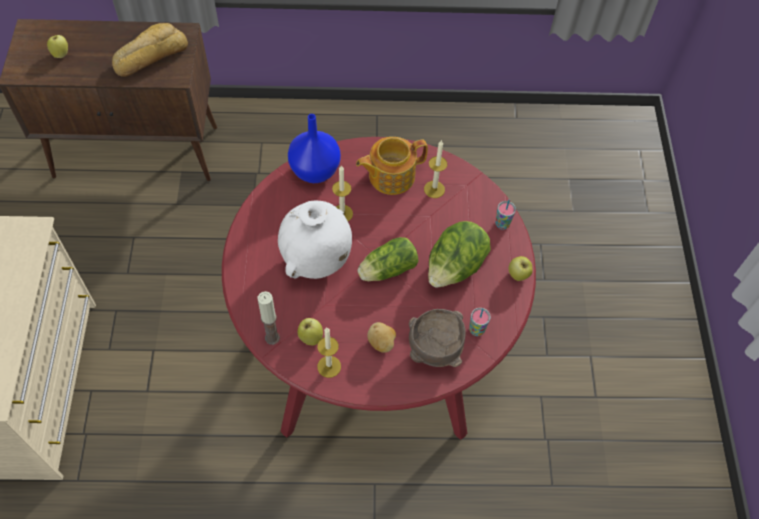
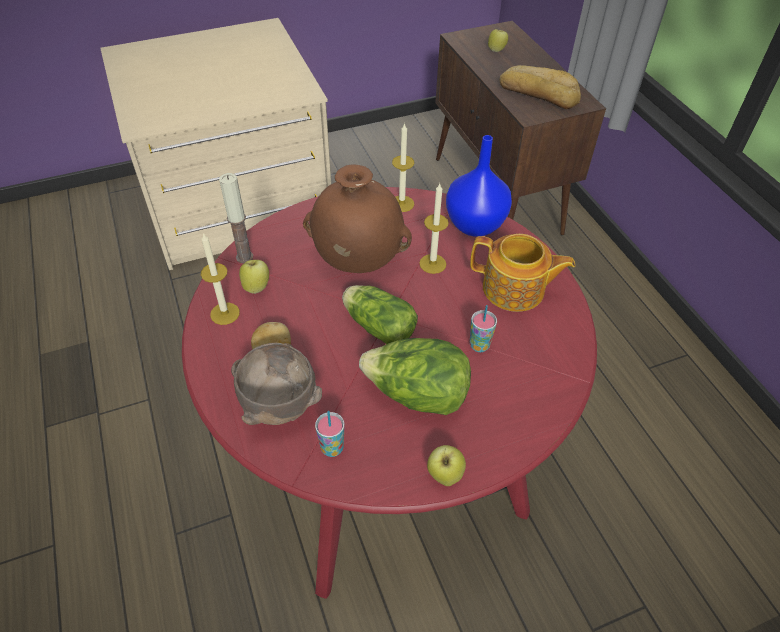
camera: 70 degrees right, 10 degrees down
(316, 261) = (357, 262): white vase -> brown vase
(390, 176) = (514, 290): teapot -> teapot turned 150 degrees clockwise
(434, 189) = (524, 338): candle -> candle (401, 203)
(502, 224) = (519, 430): cup -> cup (479, 345)

